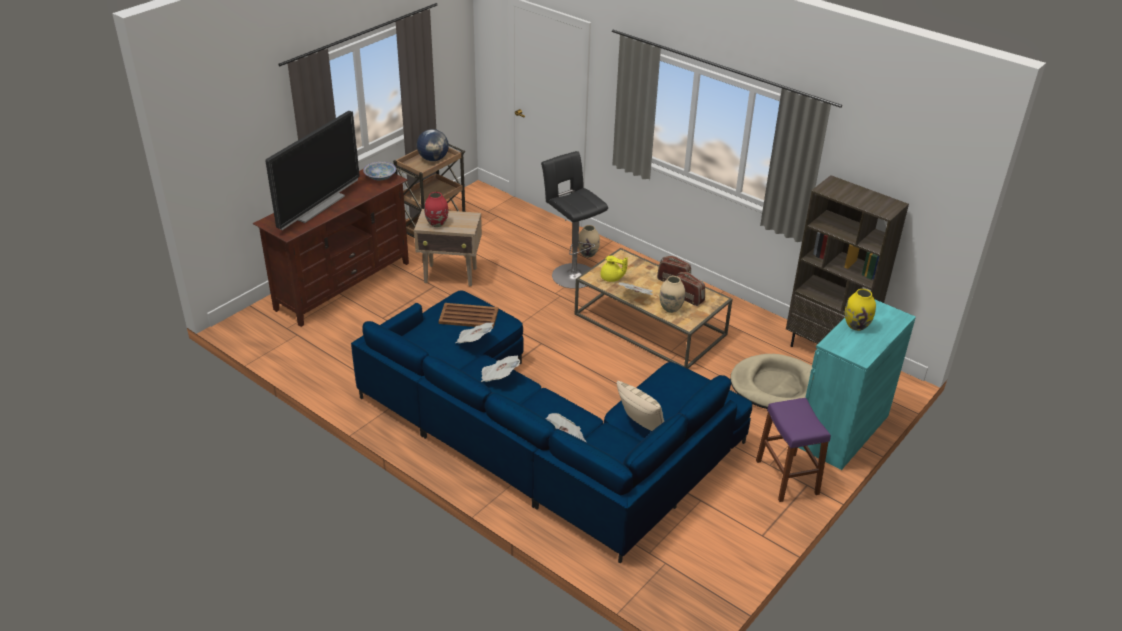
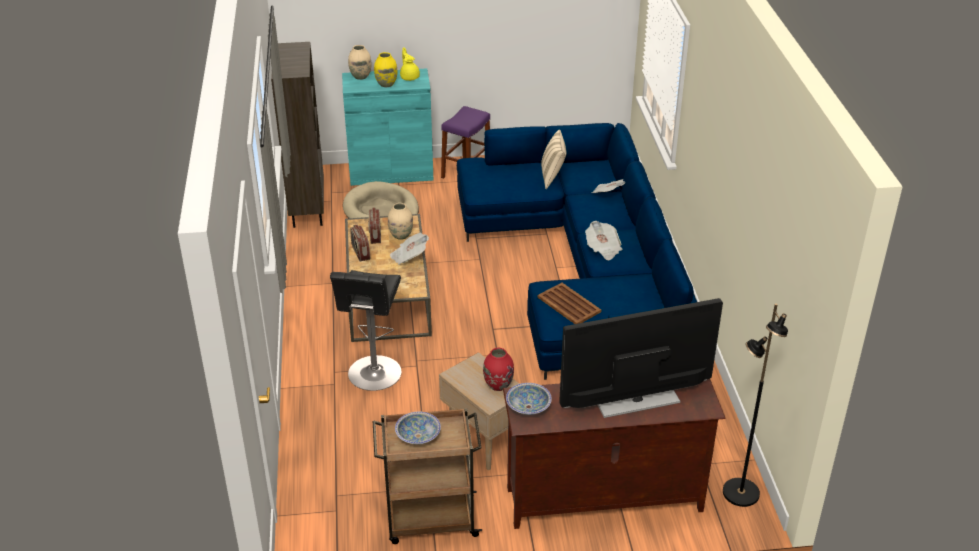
camera: 135 degrees left, 0 degrees up
(255, 331) = (740, 493): none -> black floor lamp
(433, 159) = (418, 436): globe -> bowl
(474, 341) = (589, 283): newspaper -> none
(588, 254) = (326, 387): beige vase -> beige vase (360, 76)
(612, 278) = (402, 281): yellow teapot -> yellow teapot (409, 77)

